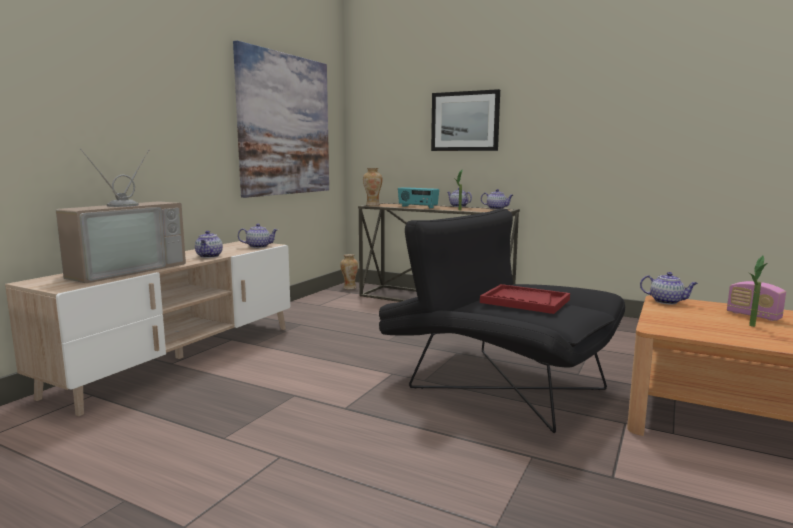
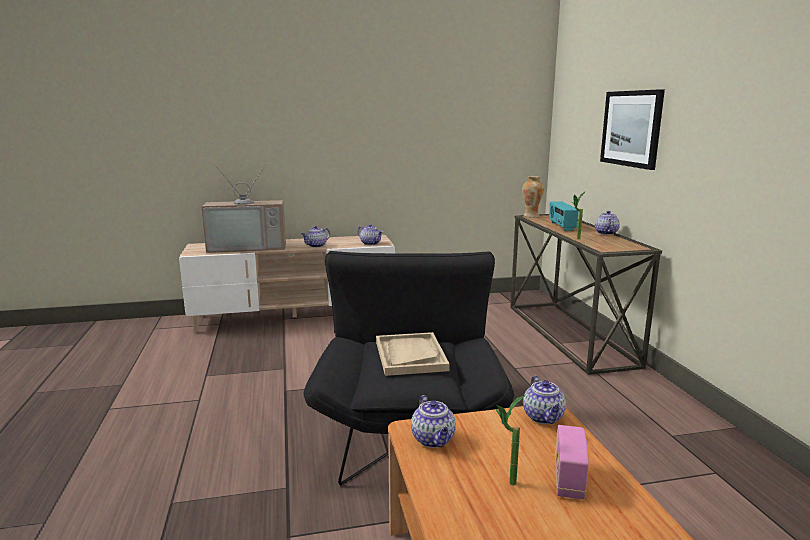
camera: 50 degrees right, 5 degrees up
(285, 125) = (451, 130): picture -> none
(349, 288) = (522, 297): vase -> none
(497, 208) = (631, 245): teapot -> teapot (434, 440)
(524, 301) = (410, 356): red tray -> beige tray

